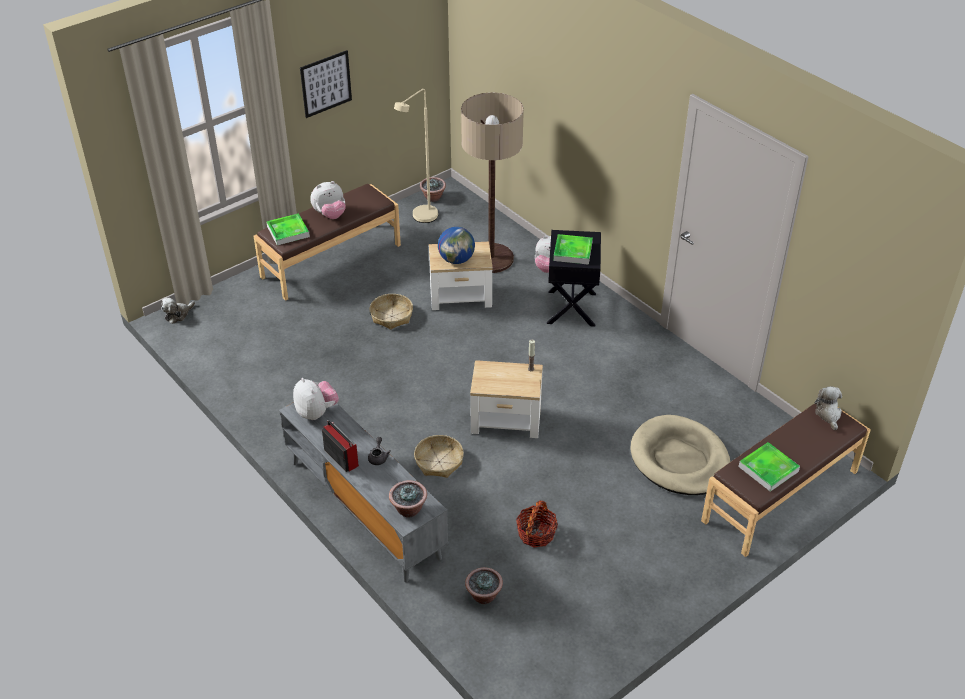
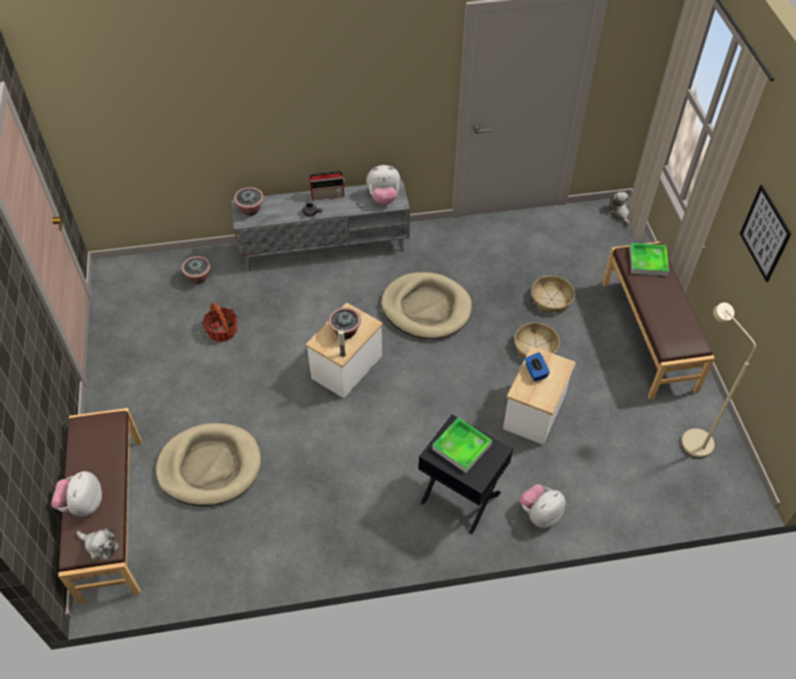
camera: 120 degrees right, 10 degrees up
(330, 215) = (662, 300): plush toy -> plush toy (83, 504)
(395, 397) = (426, 308): none -> beige dog bed
(433, 198) = (731, 467): potted plant -> potted plant (345, 332)
(439, 462) = (335, 305): basket -> basket (551, 299)
(456, 260) = (535, 372): globe -> blue tissue box
(491, 259) = (584, 468): floor lamp -> none
(768, 469) = (93, 449): tray -> none

